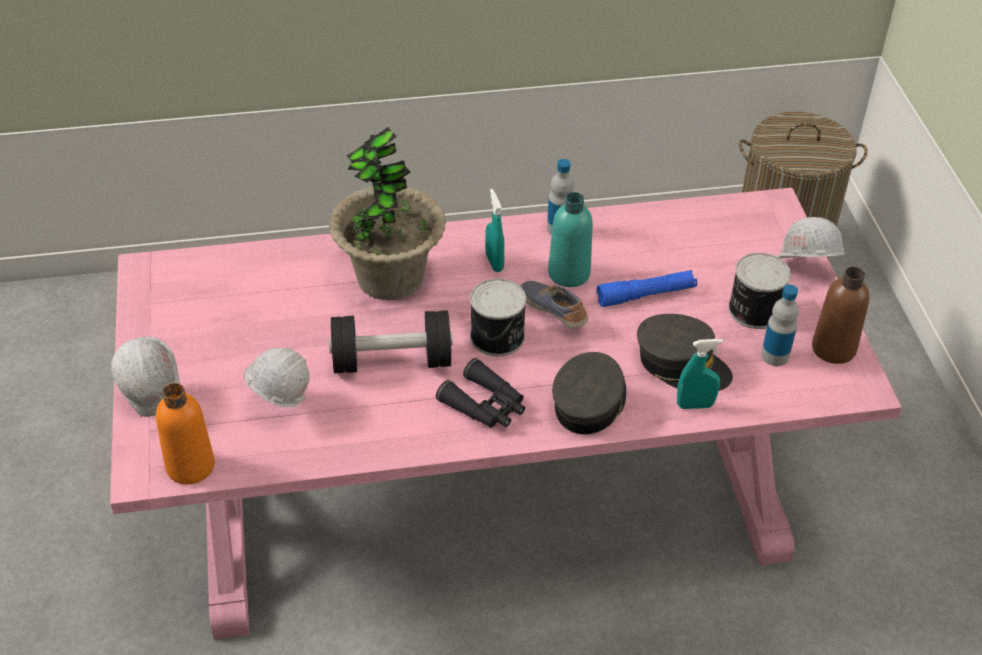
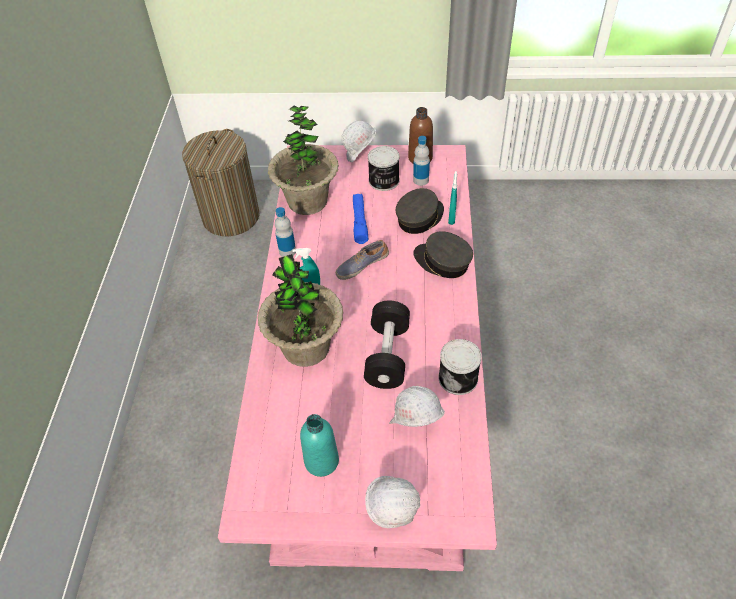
camera: 75 degrees left, 5 degrees up
(190, 466) = (467, 487): orange bottle -> none
(485, 406) = (436, 311): black binoculars -> none
(498, 337) = (378, 296): can -> can (459, 377)
(569, 273) = (330, 253): turquoise bottle -> turquoise bottle (321, 461)
(671, 231) = (308, 201): none -> potted plant

